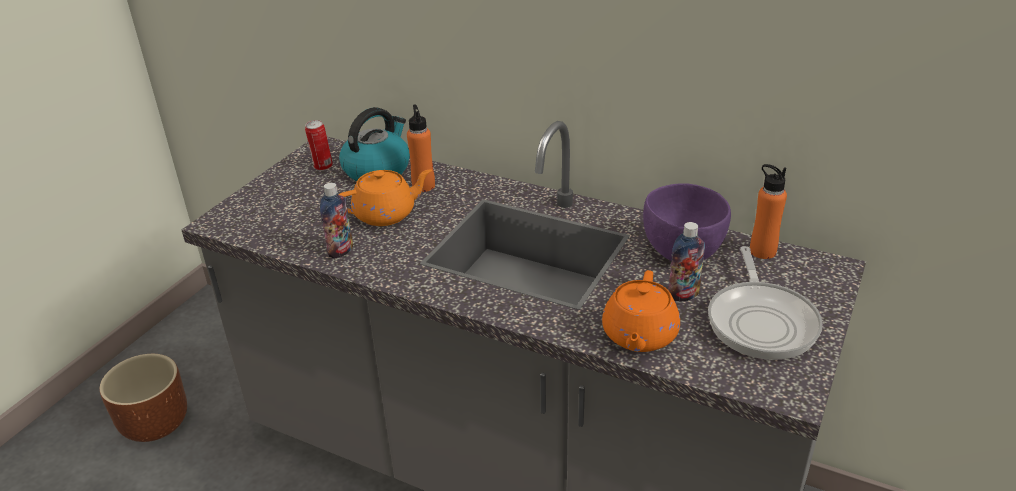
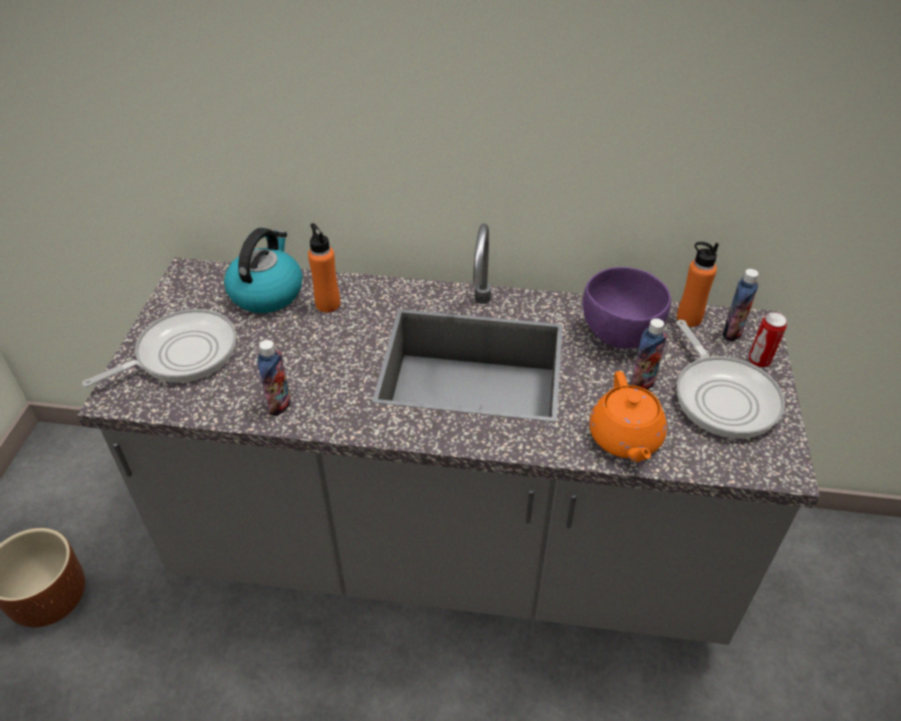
camera: 20 degrees left, 10 degrees up
(283, 202) = (181, 354): none -> frying pan
(322, 167) = (202, 300): can -> can (759, 361)
(386, 214) = (305, 347): orange teapot -> none
(802, 270) = (732, 332): none -> bottle

